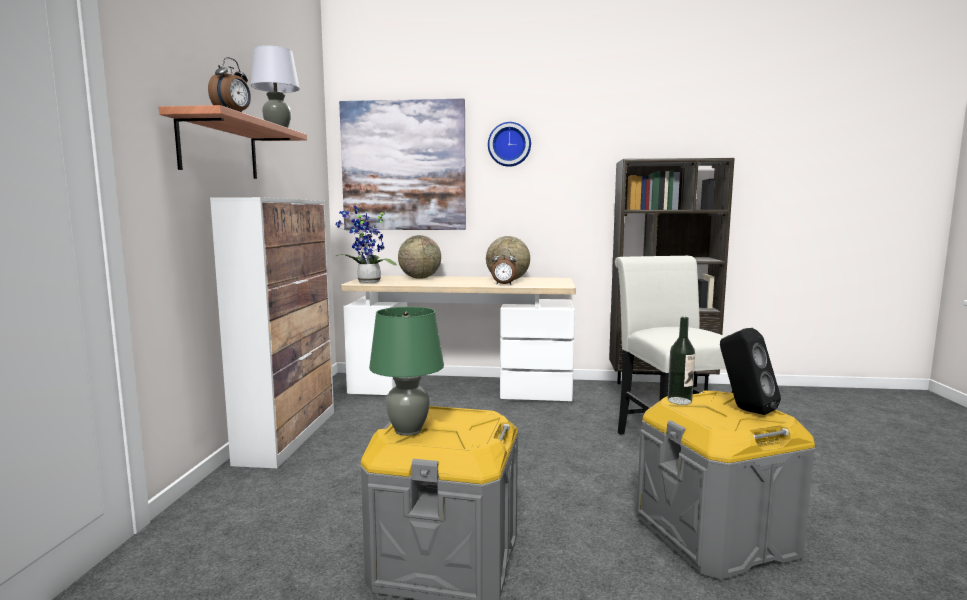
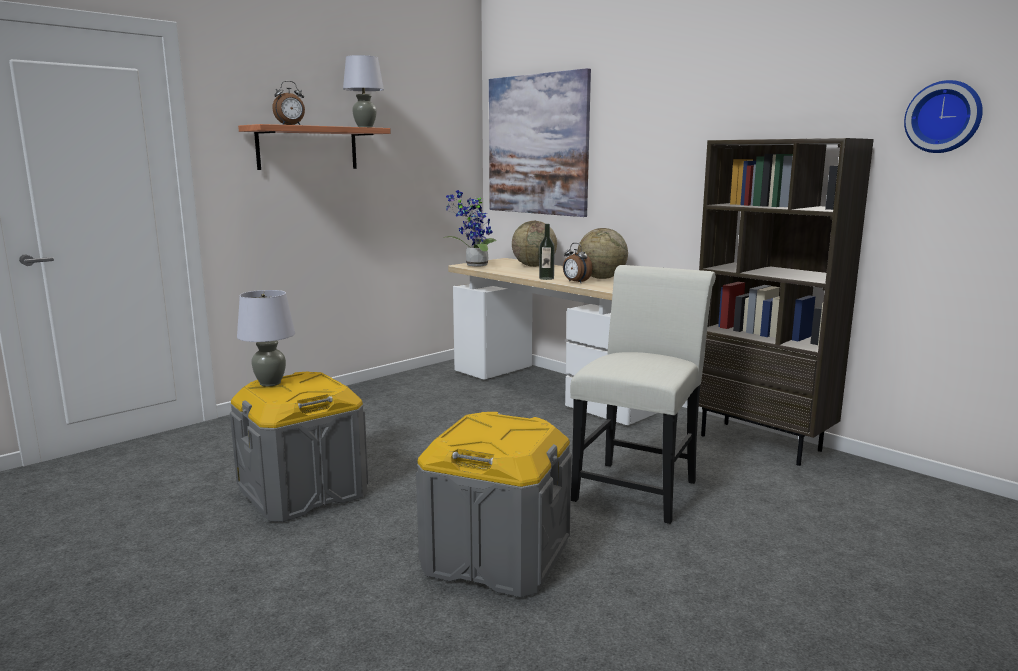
camera: 40 degrees right, 5 degrees up
(289, 436) = (363, 391): cabinet -> none
(408, 430) = (270, 383): green table lamp -> grey table lamp
(509, 144) = (630, 119): wall clock -> wall clock (944, 117)
(679, 401) = (484, 417): bottle -> bottle (546, 278)
(744, 409) = (508, 437): black speaker -> none

